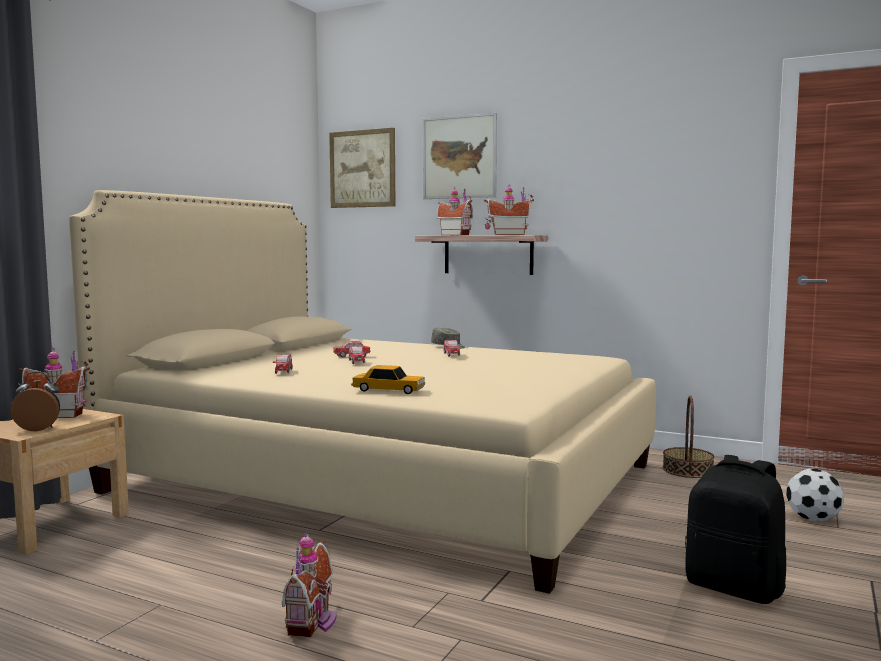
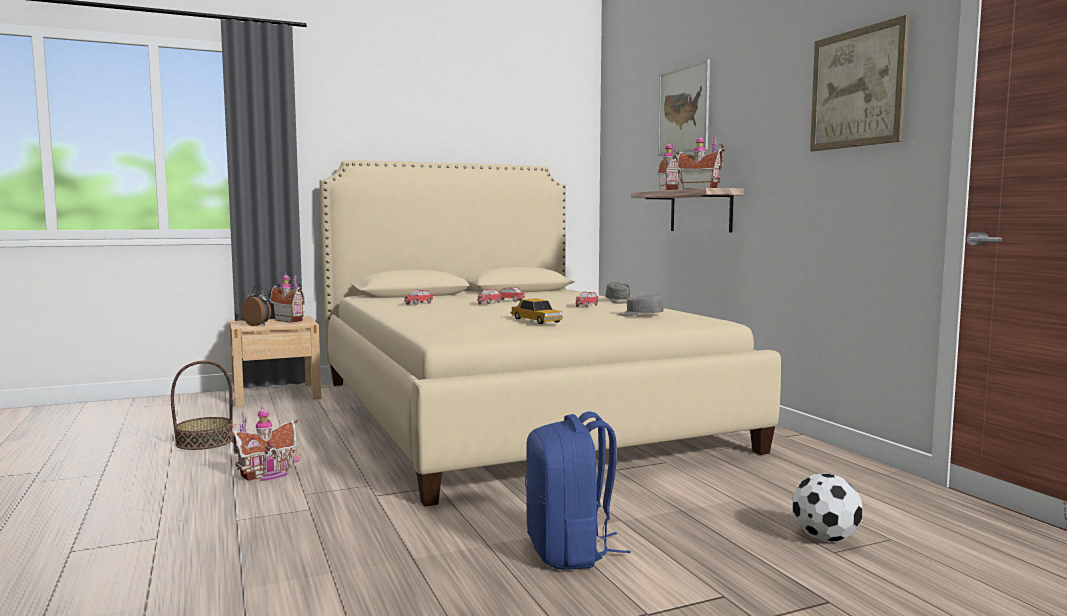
camera: 40 degrees right, 0 degrees up
(362, 169) = (623, 129): picture -> picture (857, 88)
(388, 390) = (421, 319): toy car -> toy car (536, 320)
(533, 359) = (640, 315): none -> grey cap
(687, 470) = (806, 467): basket -> basket (204, 442)
(734, 588) = (570, 552): black backpack -> blue backpack

